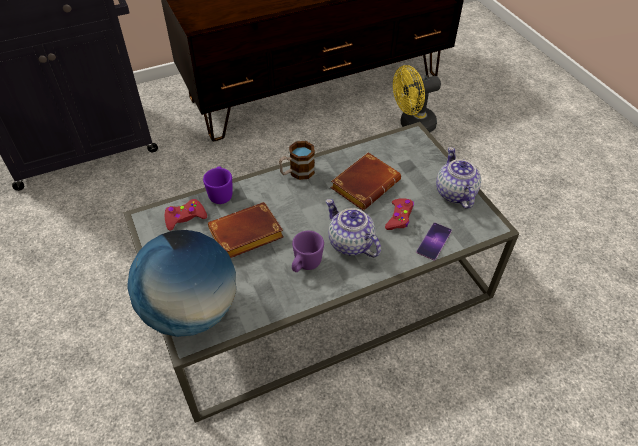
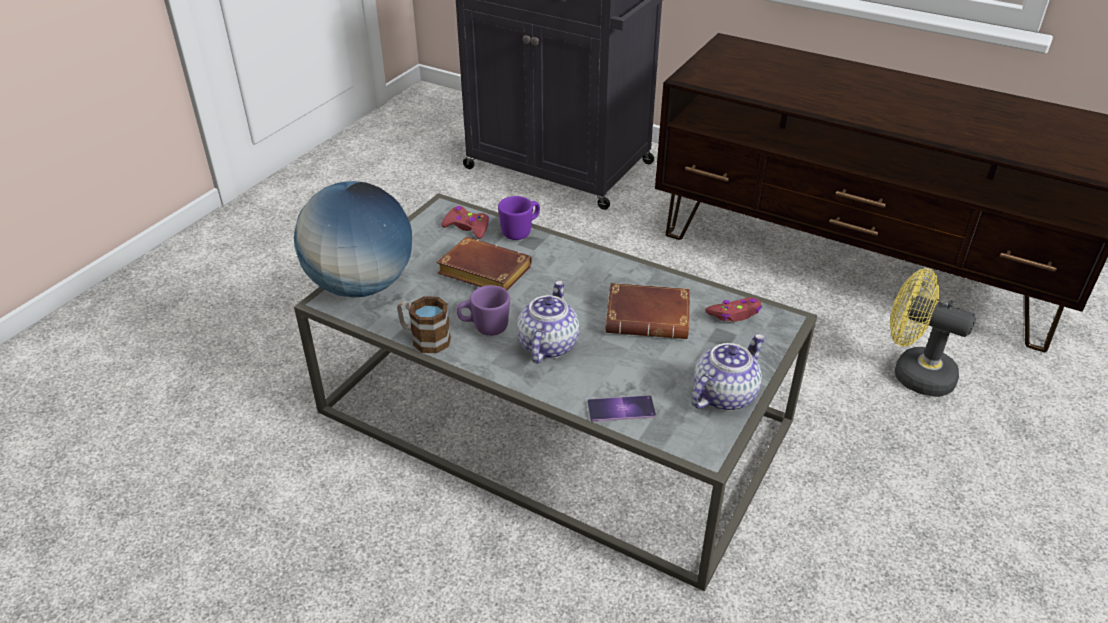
camera: 55 degrees right, 10 degrees down
(297, 172) = (607, 263): mug -> mug (424, 338)
(399, 217) = (628, 365): red game controller -> red game controller (734, 314)

